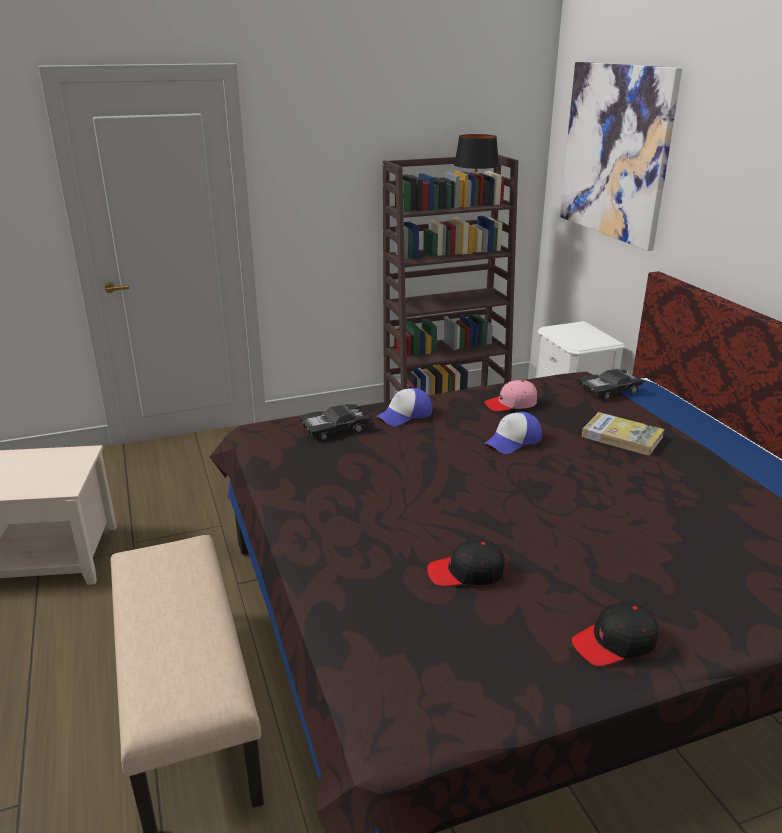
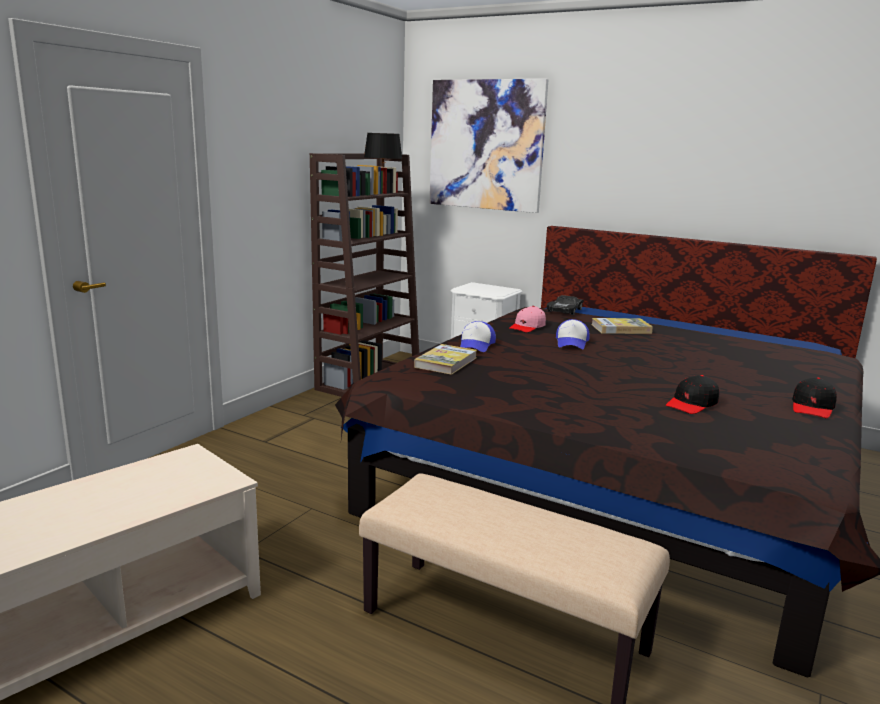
camera: 40 degrees left, 10 degrees down
(334, 428) = (446, 362): black toy car -> book

